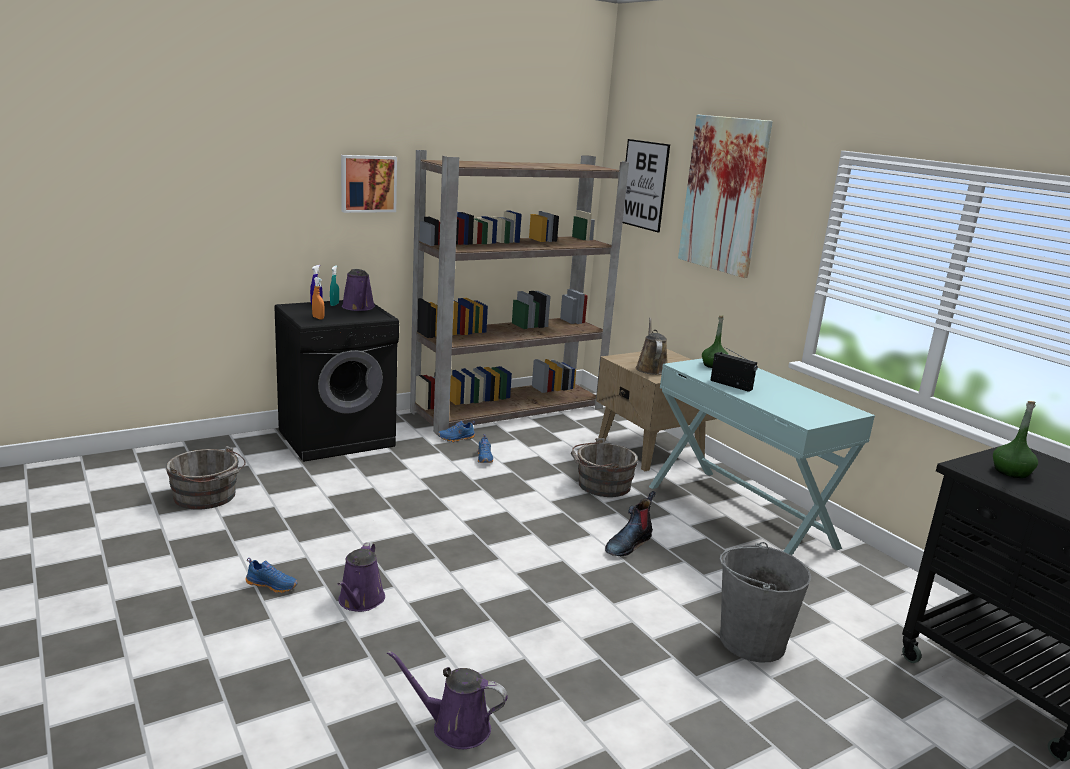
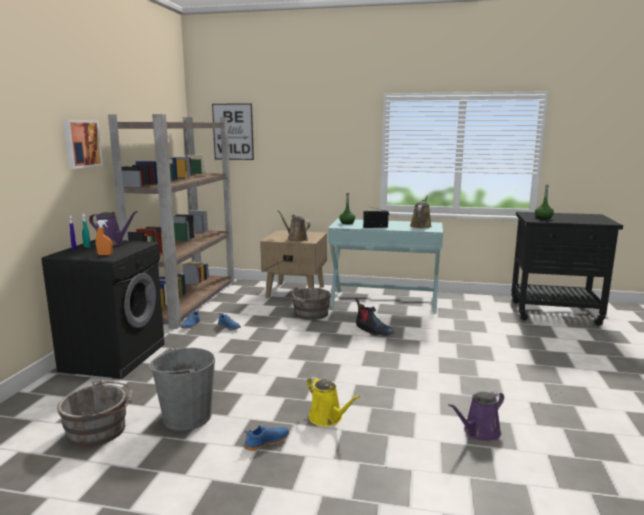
camera: 45 degrees left, 5 degrees down
(360, 601) = (328, 418): purple watering can -> yellow watering can
(628, 544) = (373, 330): boot -> boot turned 45 degrees counterclockwise
(723, 194) = (303, 128): picture -> none
(751, 641) = (481, 340): grey bucket -> grey bucket (186, 417)
(812, 407) = (421, 226): none -> brown watering can

